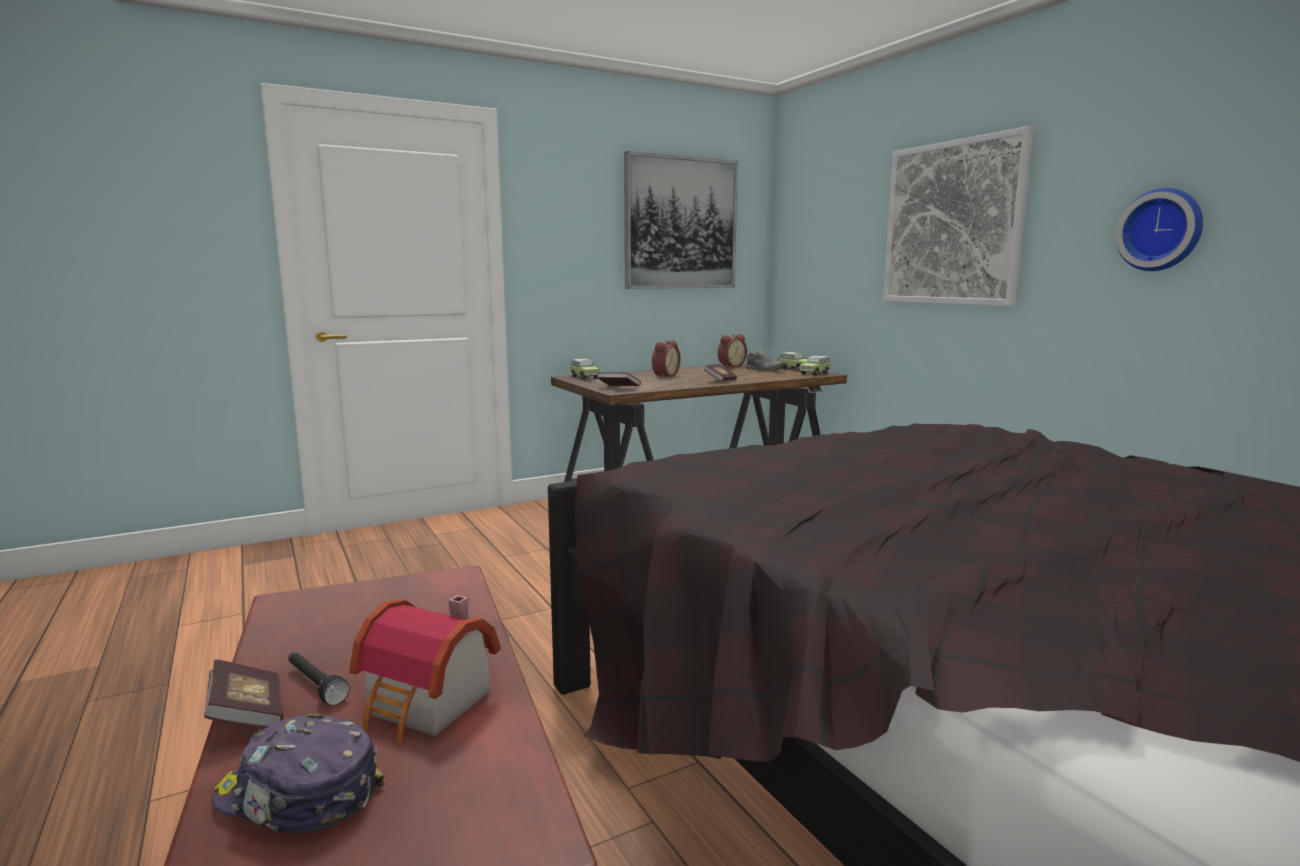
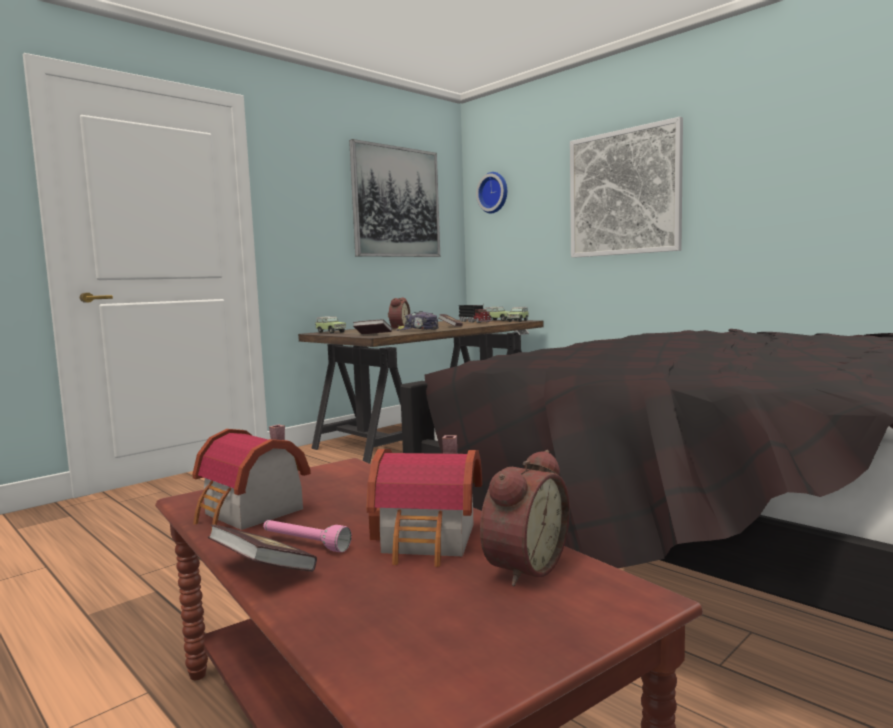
camera: 15 degrees left, 5 degrees down
(298, 796) = (388, 610): cap -> cap (417, 330)
(309, 632) = (250, 513): none -> toy house
(315, 685) = (304, 544): black flashlight -> pink flashlight
(730, 366) = (443, 321): alarm clock -> alarm clock (521, 567)
(764, 370) = (475, 321): grey shoe -> toy truck
(1161, 230) = (787, 185): wall clock -> wall clock (494, 193)

